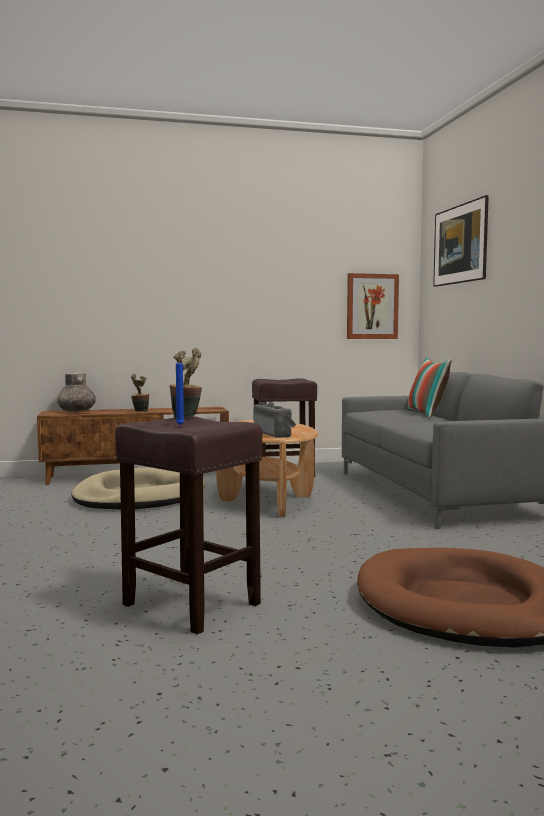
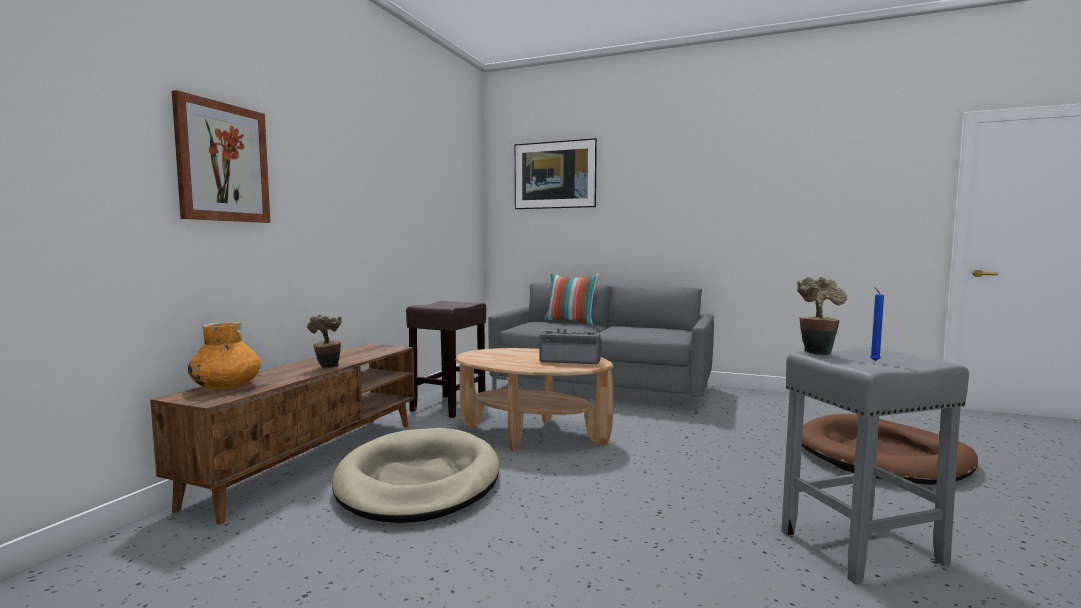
camera: 55 degrees left, 0 degrees up
(76, 411) = (226, 386): grey vase -> orange vase
(189, 604) = (859, 548): brown stool -> grey stool
(372, 306) = (463, 225): picture -> picture (223, 163)

